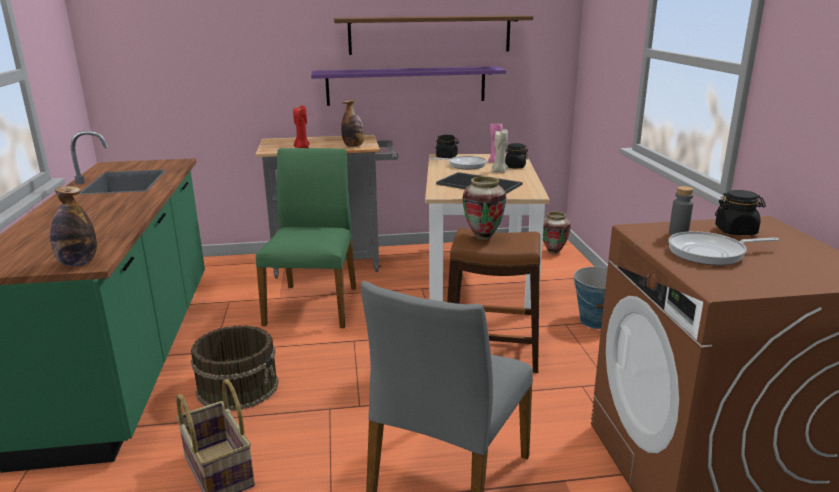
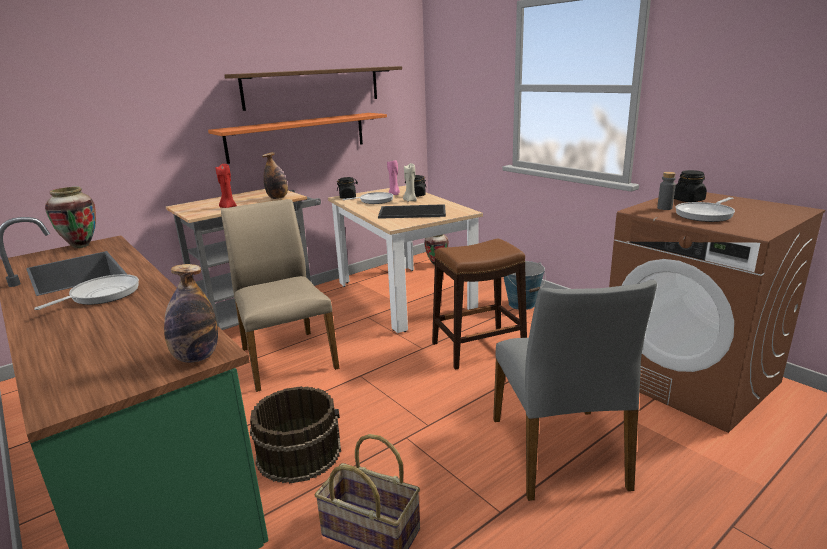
camera: 30 degrees left, 0 degrees up
(107, 203) = (101, 295): none -> frying pan
(313, 305) = (286, 358): green chair -> beige chair
(406, 85) = (298, 136): purple shelf -> orange shelf
(483, 237) = (469, 250): vase -> vase (81, 246)

